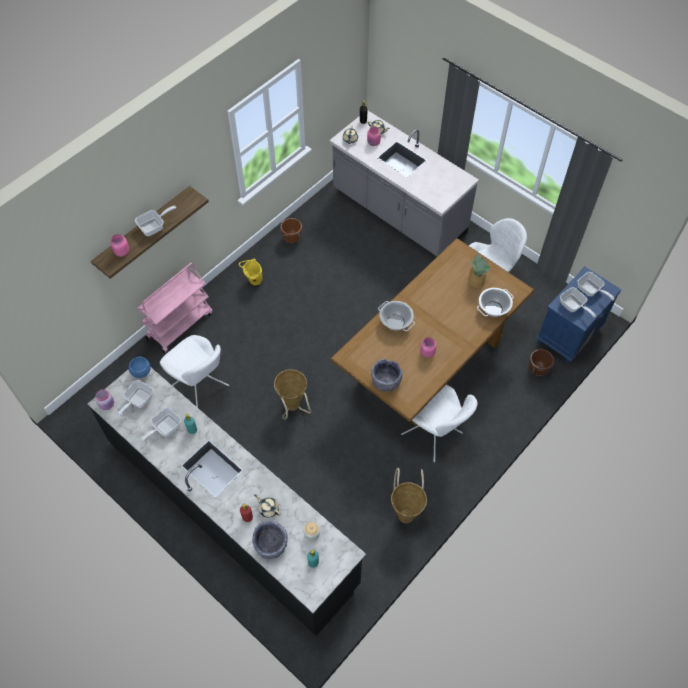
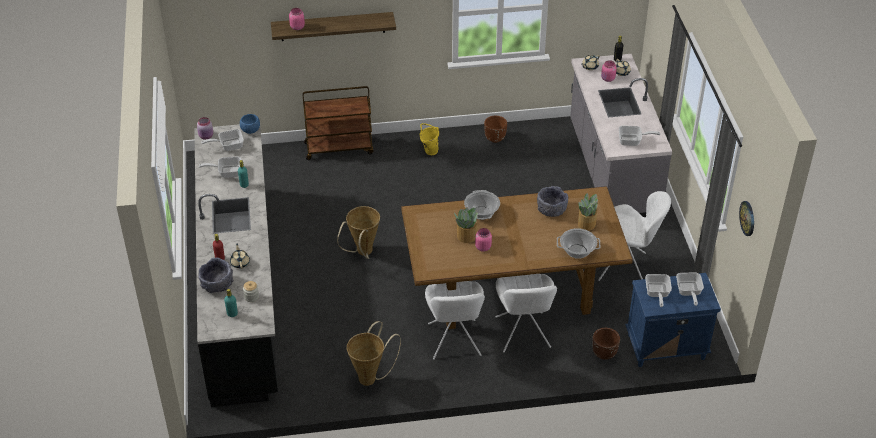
camera: 40 degrees right, 15 degrees down
(154, 226) = (337, 24): frying pan -> frying pan (633, 141)
(180, 324) = (339, 148): pink cart -> brown cart
(200, 388) = (308, 198): white chair -> white chair (523, 334)
(385, 381) = (426, 245): grey bowl -> grey bowl (551, 209)
(405, 351) = (466, 236): none -> potted plant
(626, 212) = (747, 218): none -> wall clock

